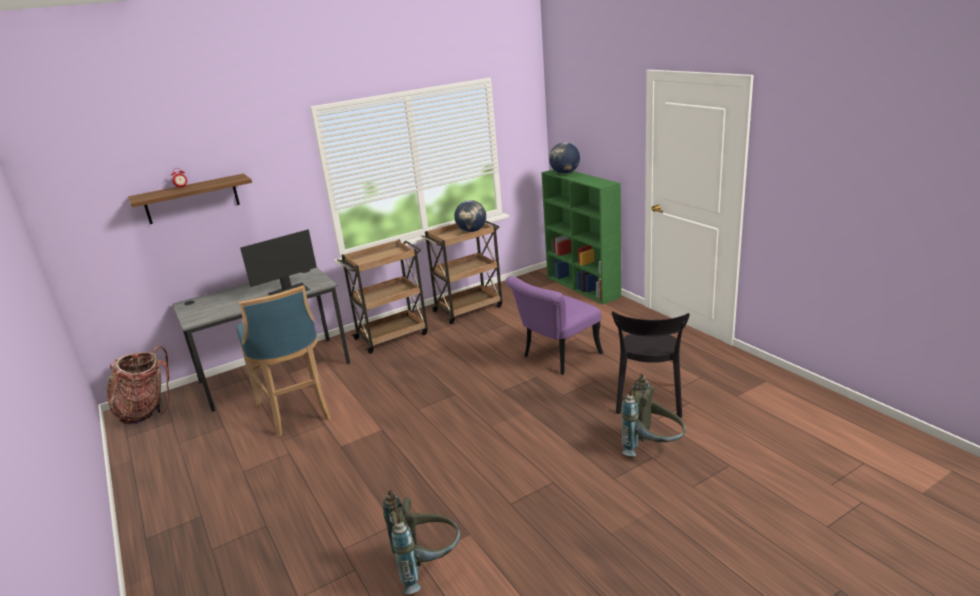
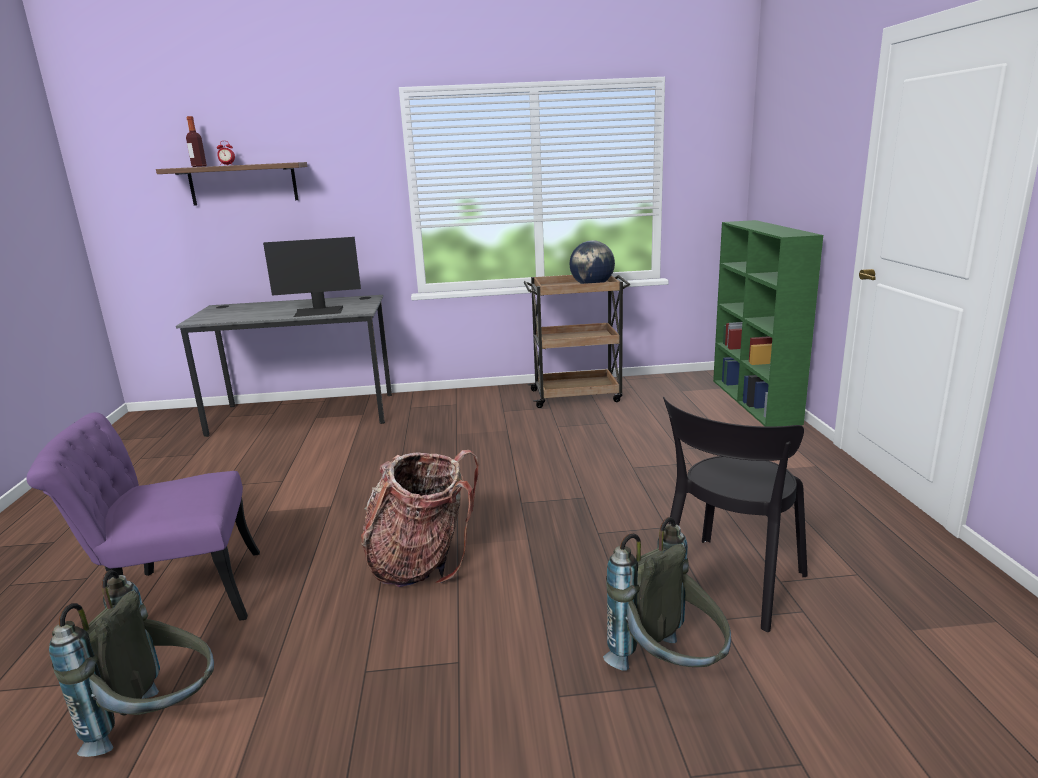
camera: 25 degrees right, 5 degrees down
(146, 410) = (158, 420): backpack -> backpack (422, 562)
(157, 192) = (199, 166): none -> bottle
(297, 411) = (273, 459): blue stool -> none
(392, 336) = (460, 405): brown cart -> none
(556, 358) = (635, 480): purple chair -> purple chair (175, 597)
(565, 173) = (752, 224): globe -> none

